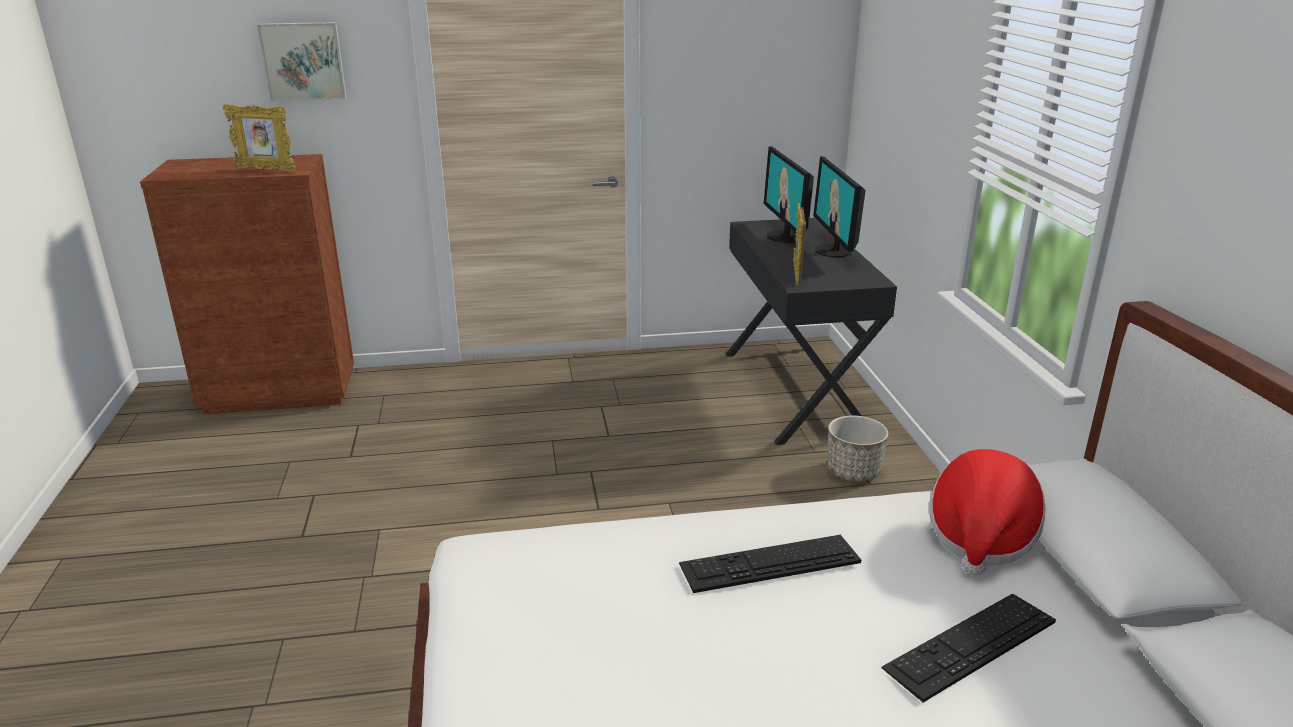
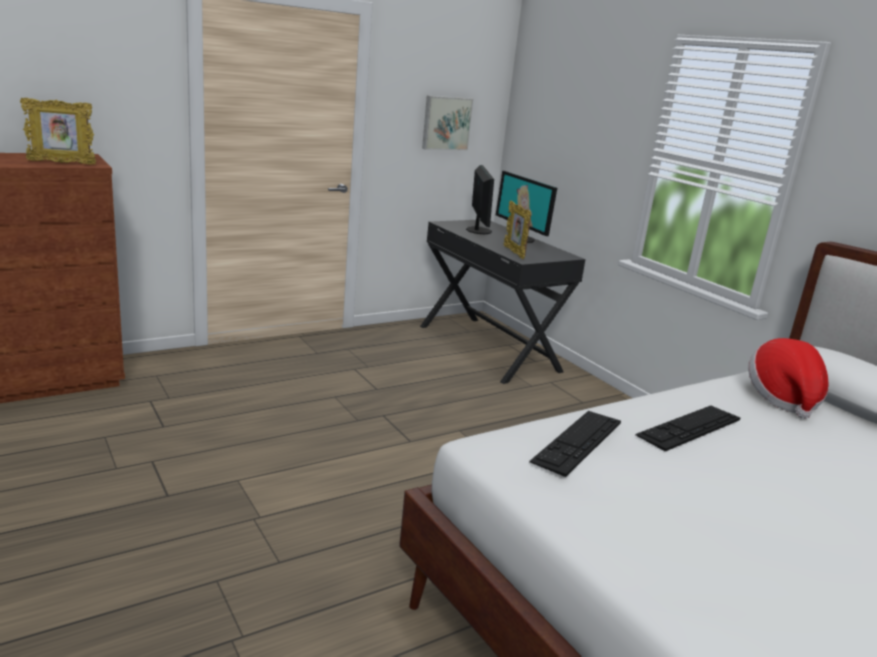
camera: 25 degrees left, 5 degrees down
(303, 61) = (85, 67): picture -> picture (446, 123)
(784, 236) = (478, 230): monitor -> monitor turned 150 degrees counterclockwise
(853, 471) = (566, 396): planter -> none
(970, 644) = (845, 456): keyboard -> keyboard (577, 441)

